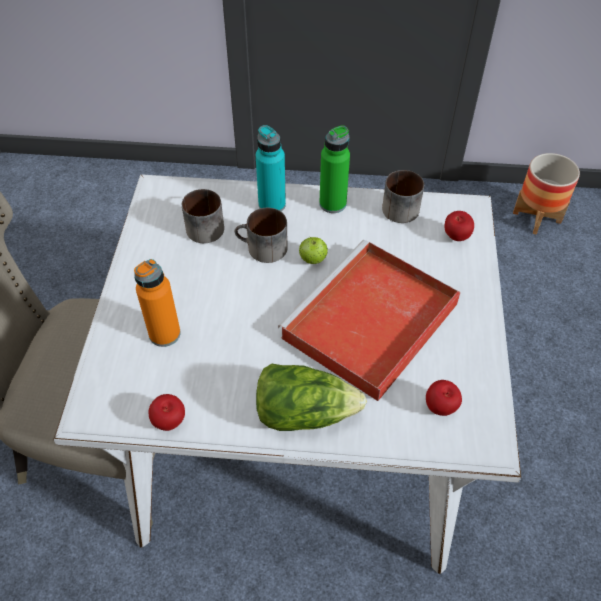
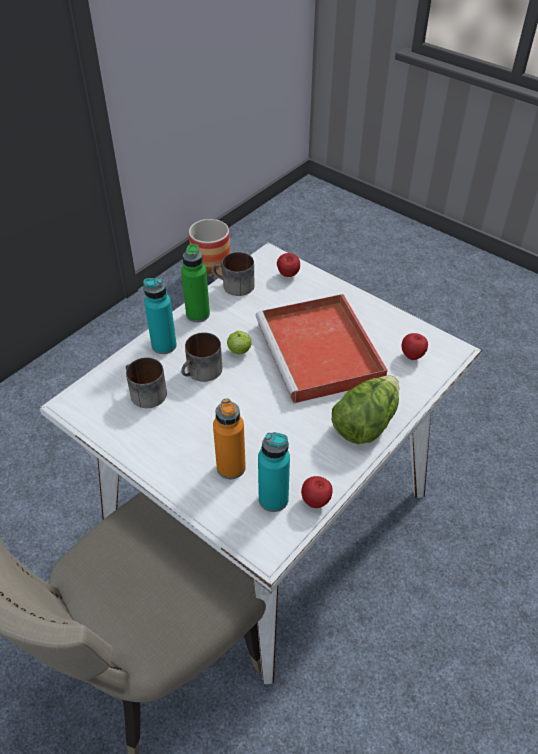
camera: 55 degrees left, 5 degrees down
(149, 386) = (273, 499): none -> turquoise bottle

